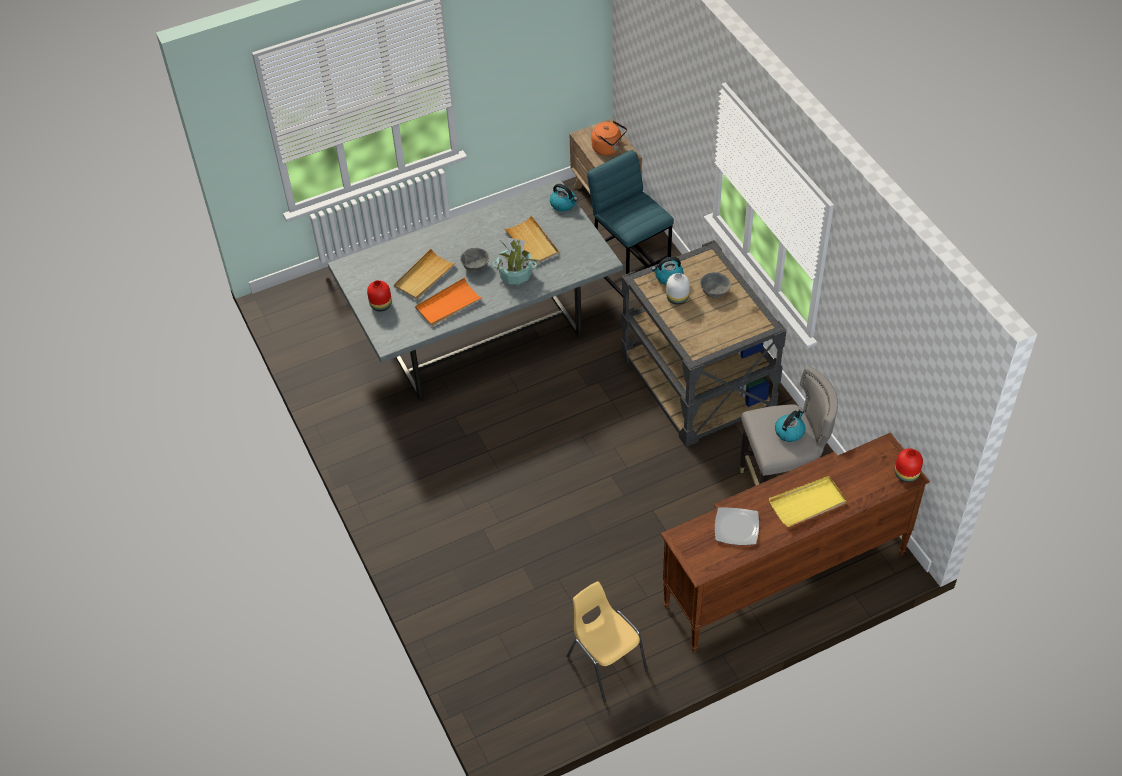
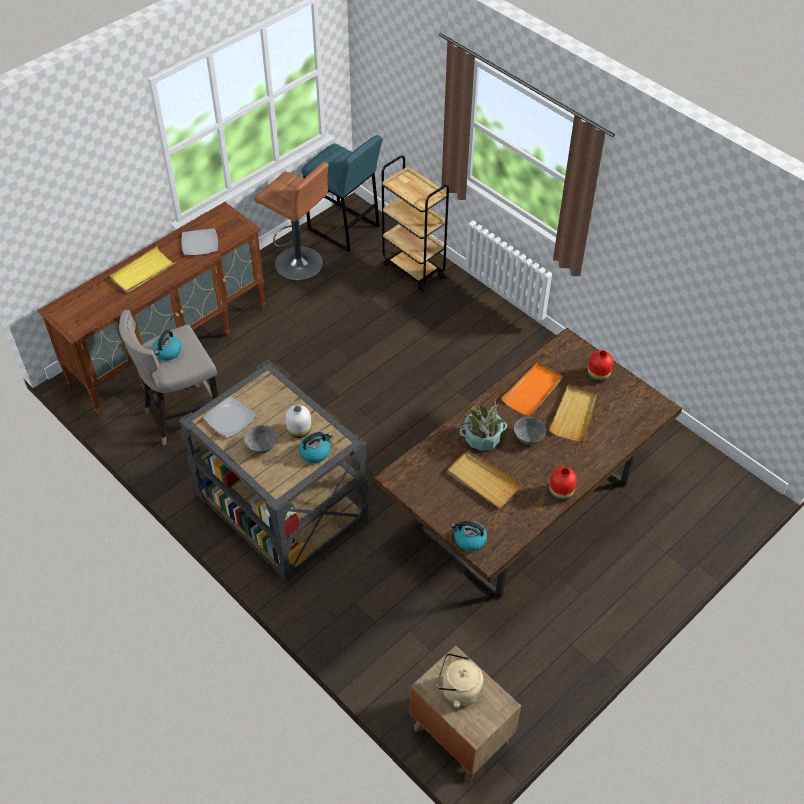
camera: 160 degrees right, 0 degrees up
(467, 614) = (414, 271): none -> brown cart
(482, 332) = (521, 506): grey dining table -> brown dining table
(606, 663) = (299, 264): yellow chair -> brown stool
(608, 149) = (458, 689): orange kettle -> beige kettle
(629, 271) = (393, 624): turquoise stool -> turquoise stool (345, 228)
(738, 321) = (230, 419): none -> plate
(906, 475) = (57, 310): red vase -> red vase (560, 492)

